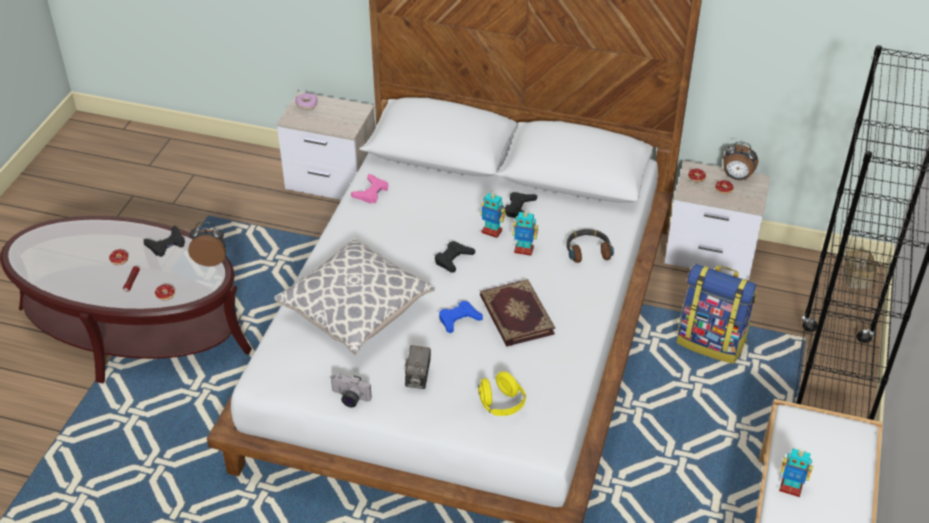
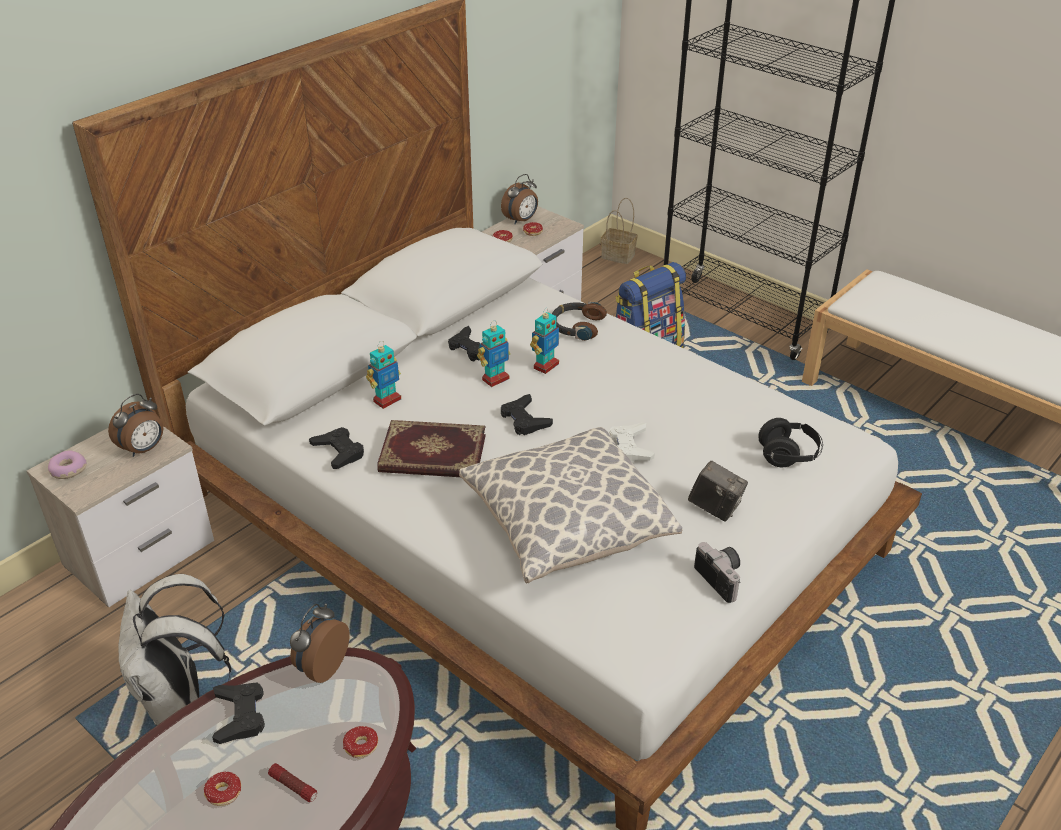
camera: 65 degrees left, 5 degrees down
(237, 247) = (181, 700): none -> white backpack
(340, 122) = (144, 449): none -> alarm clock
(349, 398) = (723, 578): camera -> camera turned 75 degrees counterclockwise
(371, 192) = (339, 452): pink game controller -> black game controller
(459, 319) = (630, 447): blue game controller -> white game controller
(501, 404) = (788, 455): yellow headphones -> black headphones
(515, 316) = (651, 403): book -> book (432, 455)
(790, 488) = (941, 332): toy robot -> toy robot (387, 400)

